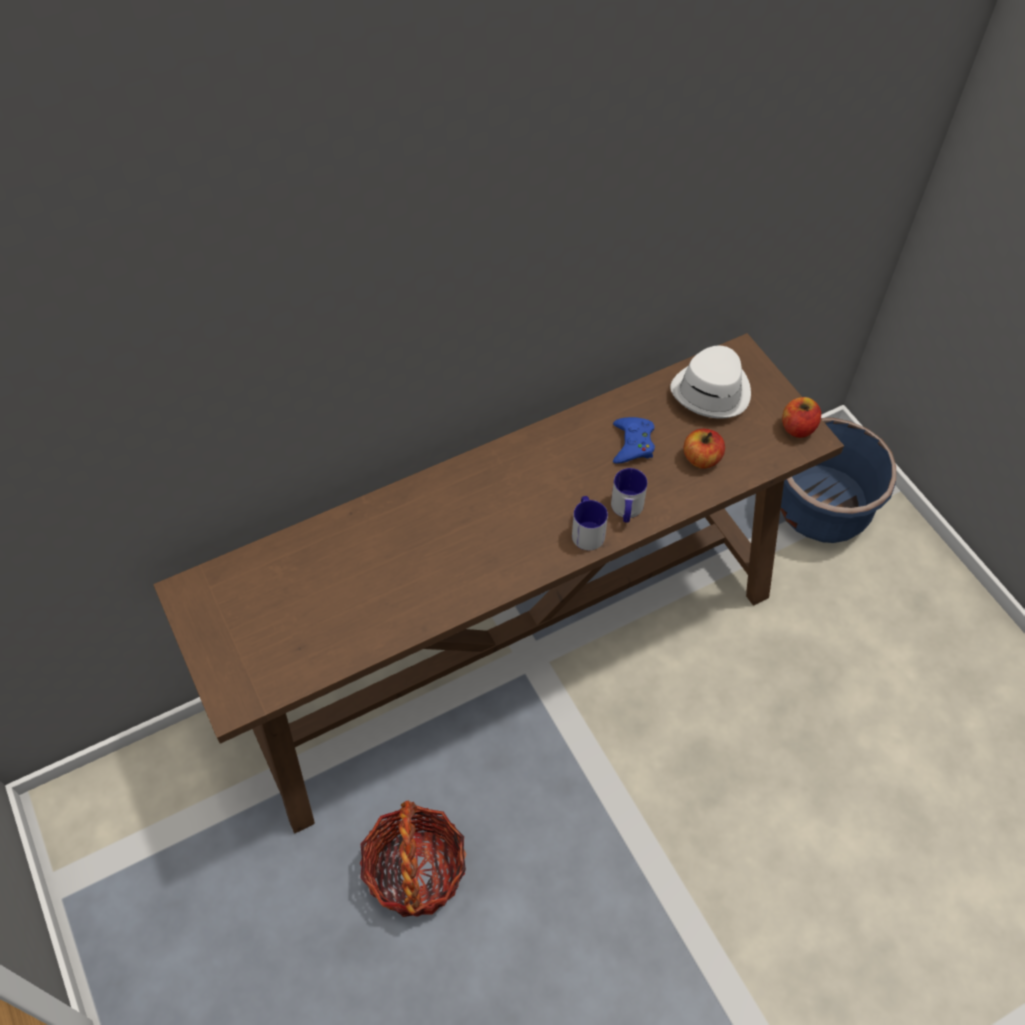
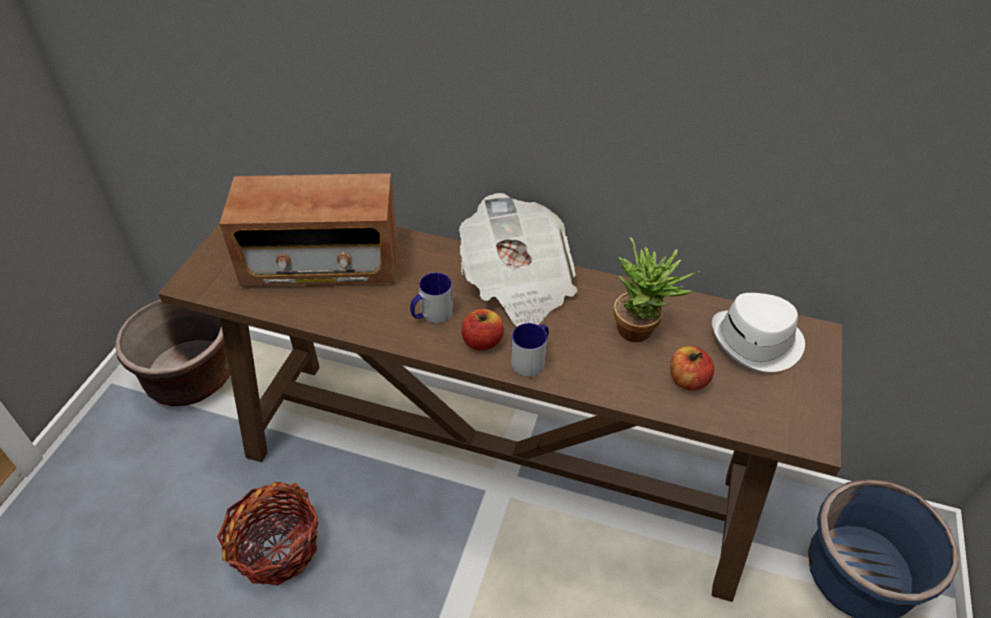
camera: 45 degrees right, 10 degrees down
(141, 817) = (191, 377): none -> brown planter
(324, 589) = (321, 263): none -> radio
(504, 478) = (517, 284): none -> newspaper
(626, 510) = (579, 369): mug -> mug (431, 314)
(632, 444) = (642, 330): blue game controller -> potted plant
(797, 428) = (807, 421): apple -> apple (482, 341)

